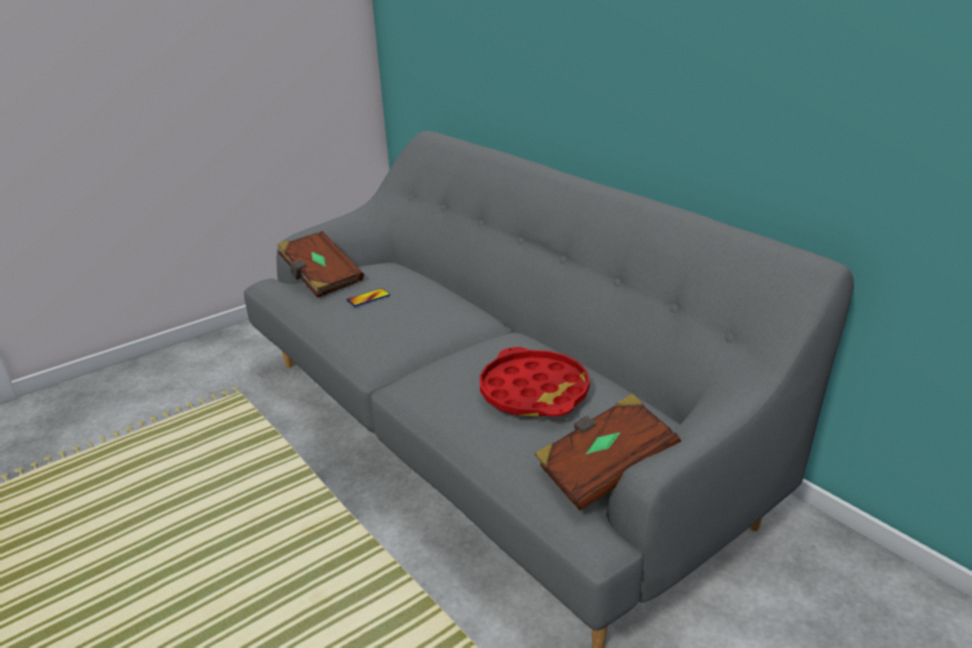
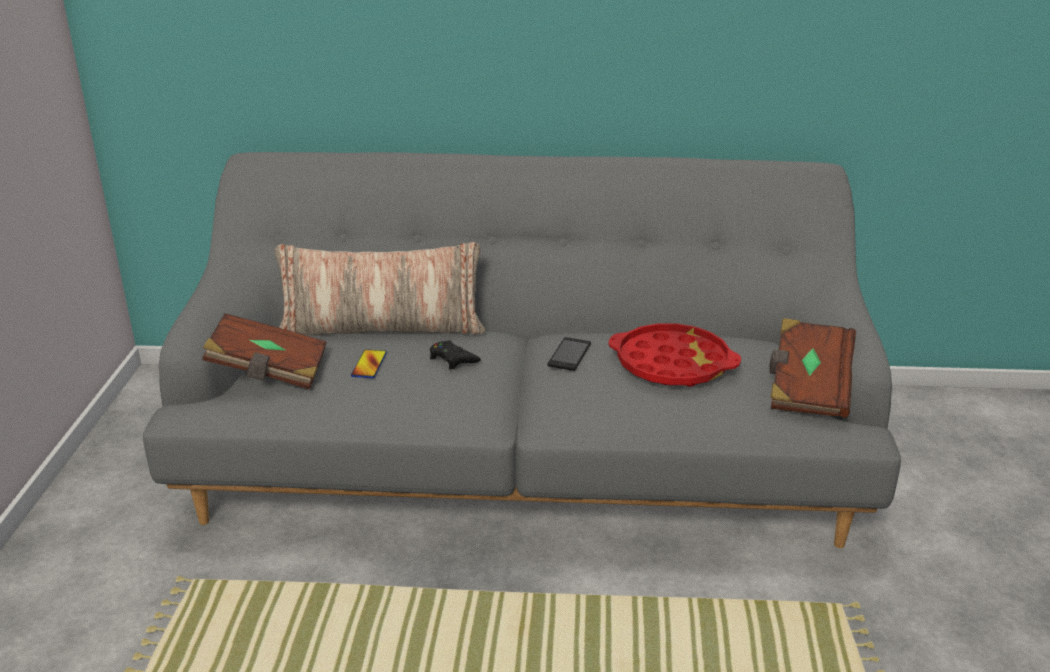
camera: 50 degrees left, 0 degrees up
(414, 317) = (452, 359): none -> black game controller
(423, 281) = (382, 328): none -> pillow
(485, 349) = (569, 354): none -> phone

